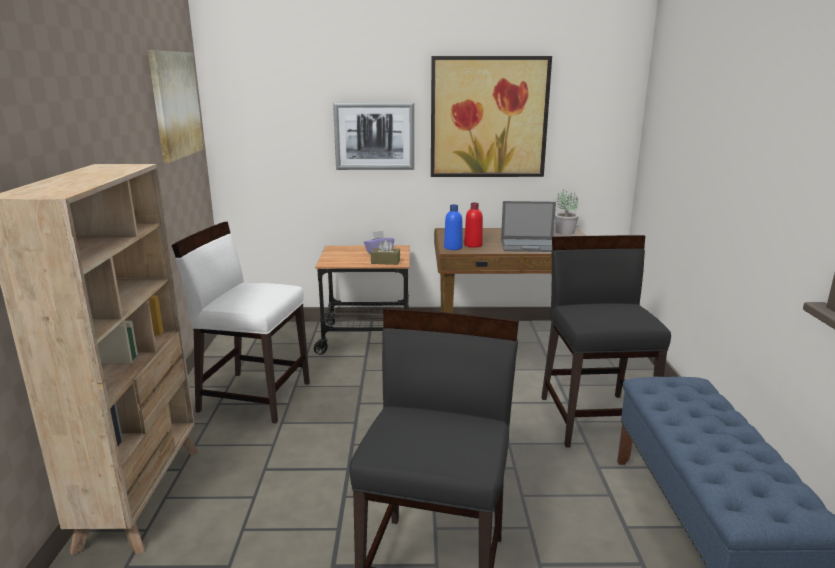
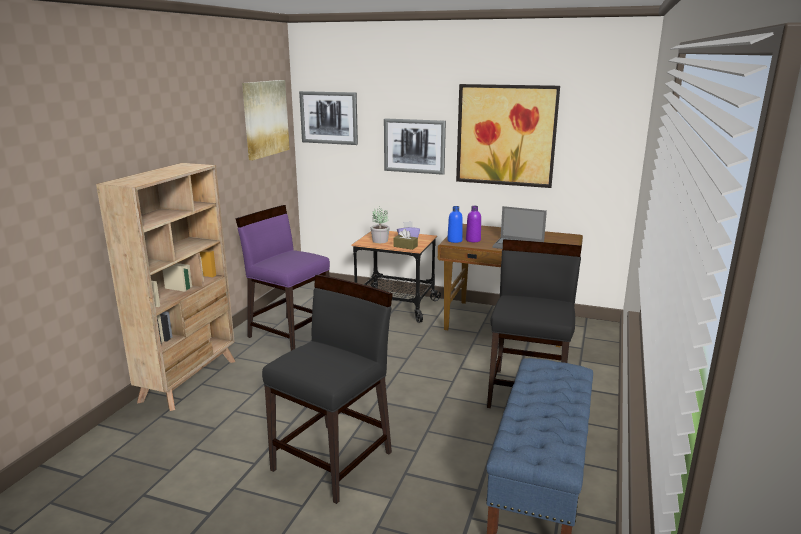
camera: 20 degrees right, 0 degrees up
(254, 104) = (329, 117): none -> picture
(254, 396) = (290, 333): white chair -> purple chair
(473, 245) = (473, 240): red bottle -> purple bottle
(564, 232) = (564, 237): potted plant -> potted plant (379, 241)

